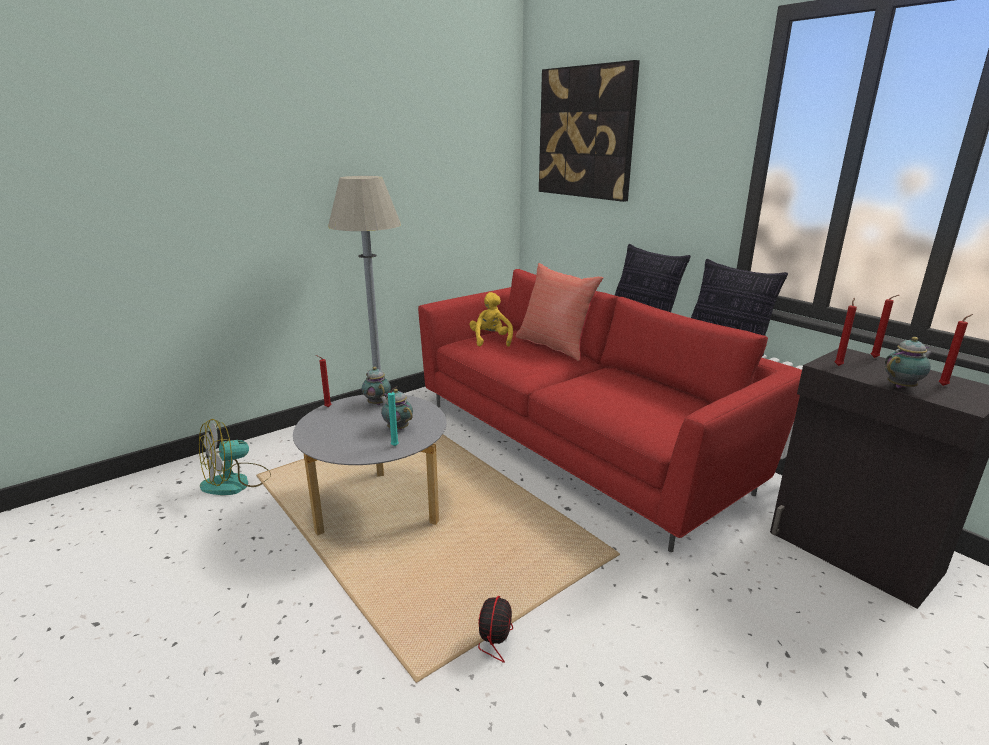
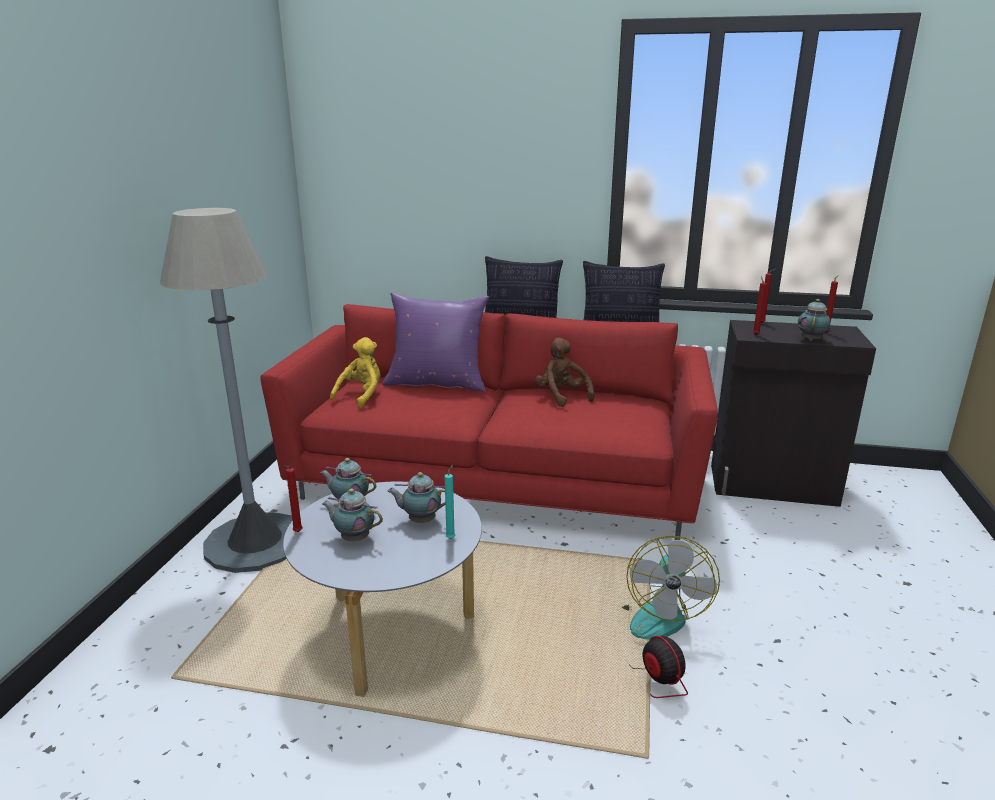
camera: 40 degrees left, 0 degrees up
(236, 482) = (154, 701): fan -> fan (657, 613)
(347, 422) = (354, 538): none -> teapot
(491, 340) = (361, 395): yellow plush toy -> yellow plush toy turned 75 degrees clockwise
(555, 346) = (437, 383): red pillow -> purple pillow
(586, 133) = (400, 136): picture -> none
(636, 382) = (561, 396): none -> brown plush toy

